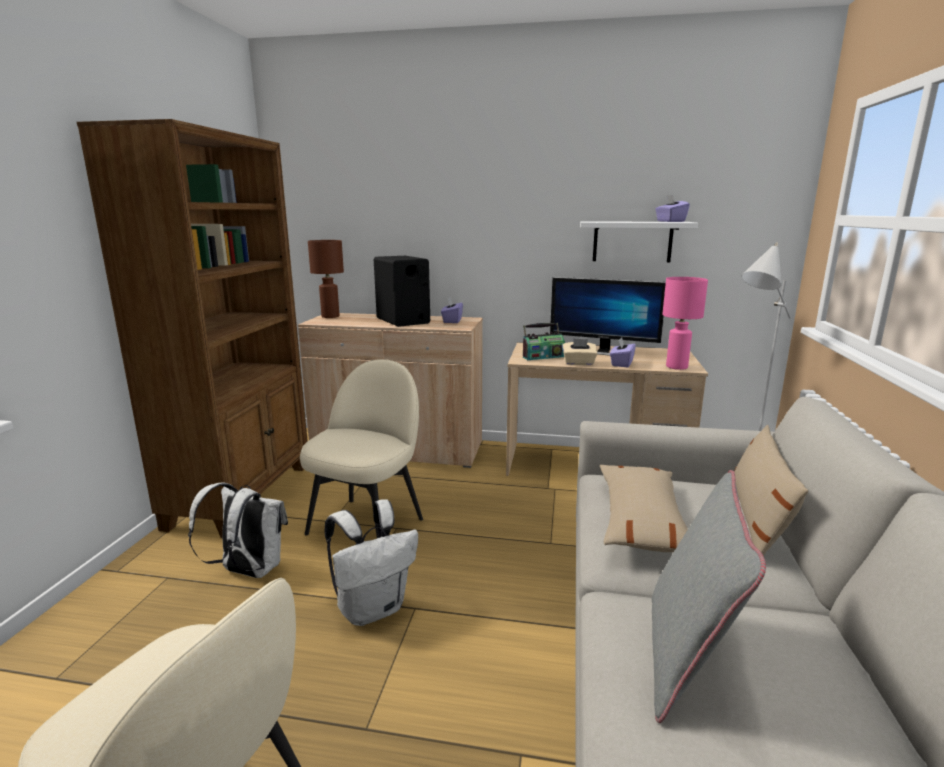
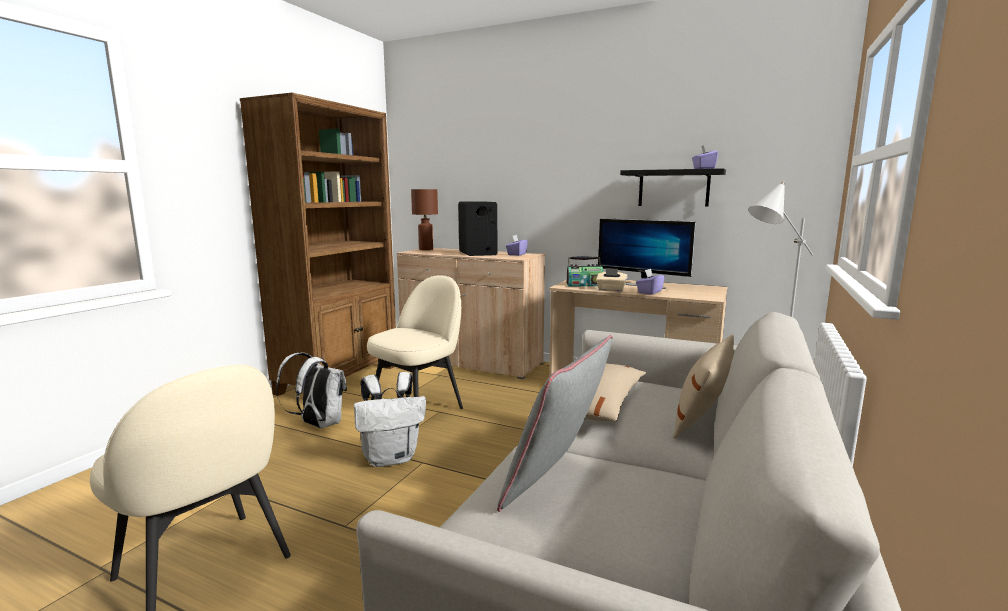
camera: 15 degrees right, 5 degrees down
(632, 241) = (673, 188): white shelf -> black shelf
(677, 367) = (699, 296): pink table lamp -> none

